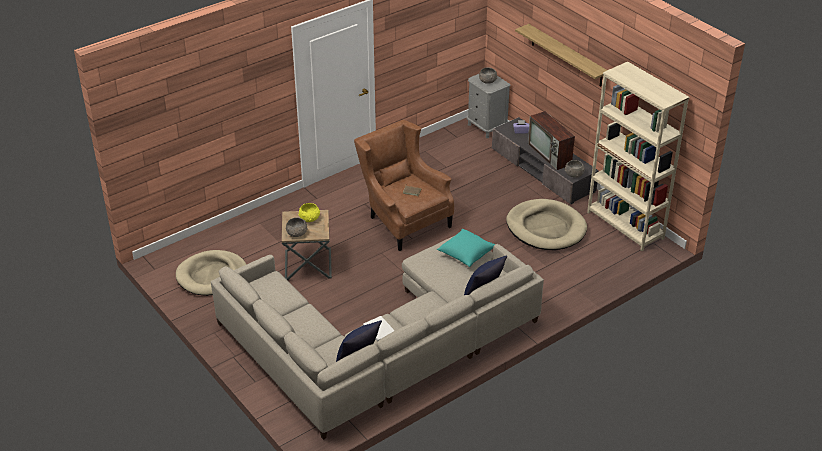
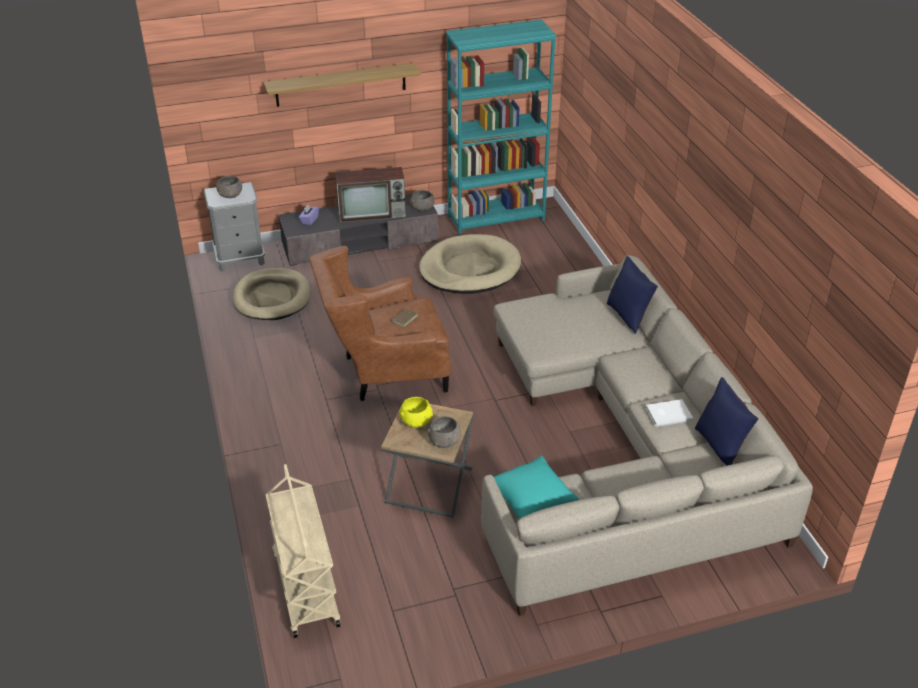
camera: 70 degrees left, 0 degrees up
(210, 240) = (305, 588): none -> beige cart
(212, 276) = (398, 602): beige dog bed -> beige dog bed (272, 298)
(465, 254) = (548, 311): turquoise pillow -> turquoise pillow (531, 500)
(625, 225) = (496, 218): beige bookcase -> turquoise bookcase

